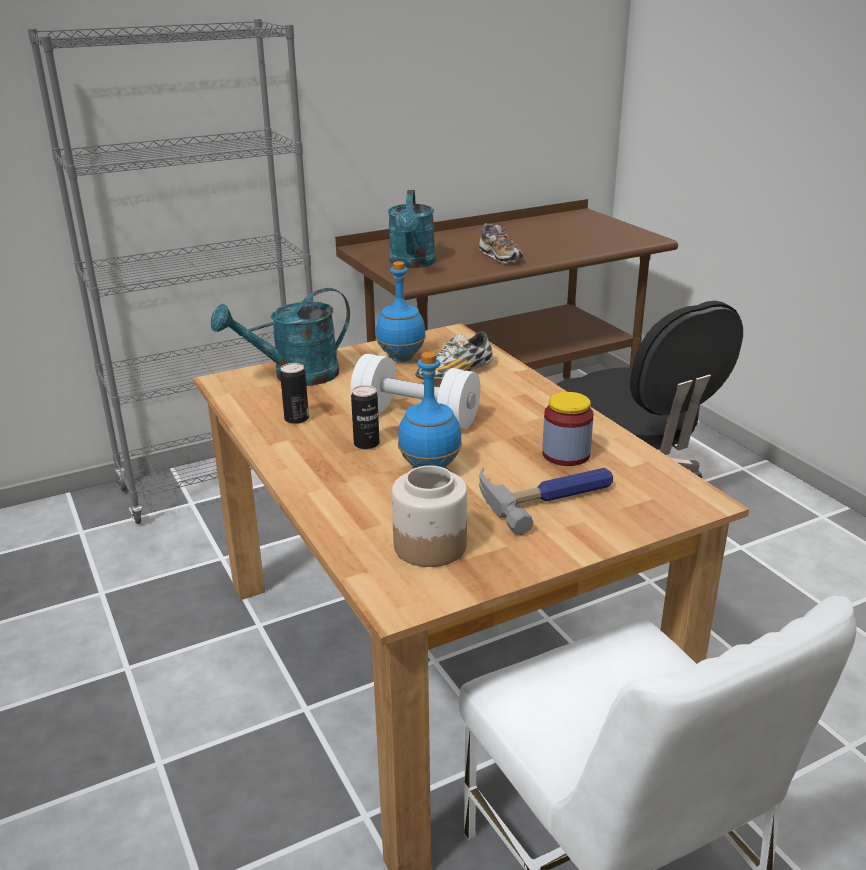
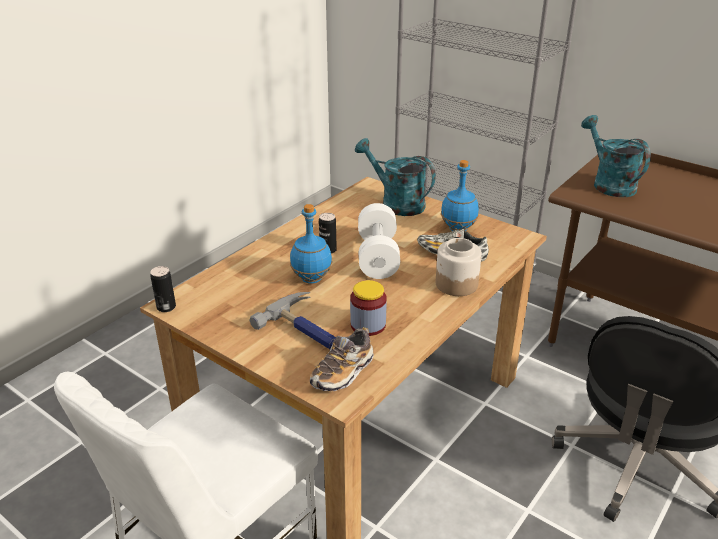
camera: 65 degrees right, 5 degrees up
(296, 419) = (341, 220): can -> can (166, 307)
(412, 263) = (608, 183): turquoise watering can -> turquoise watering can turned 90 degrees clockwise
(429, 546) = (227, 300): jar -> jar (456, 284)
(500, 257) = (679, 213): shoe -> shoe (343, 372)

